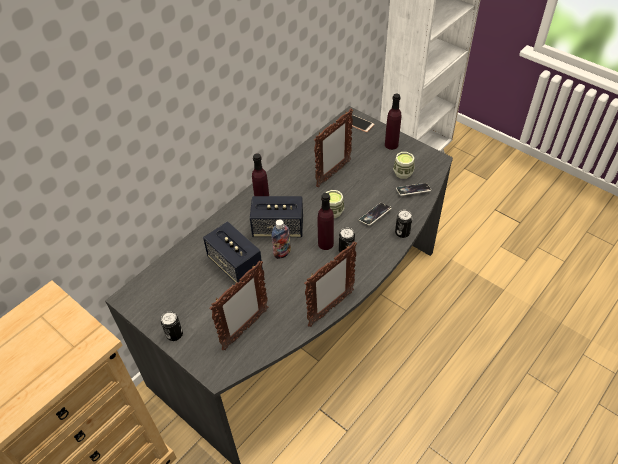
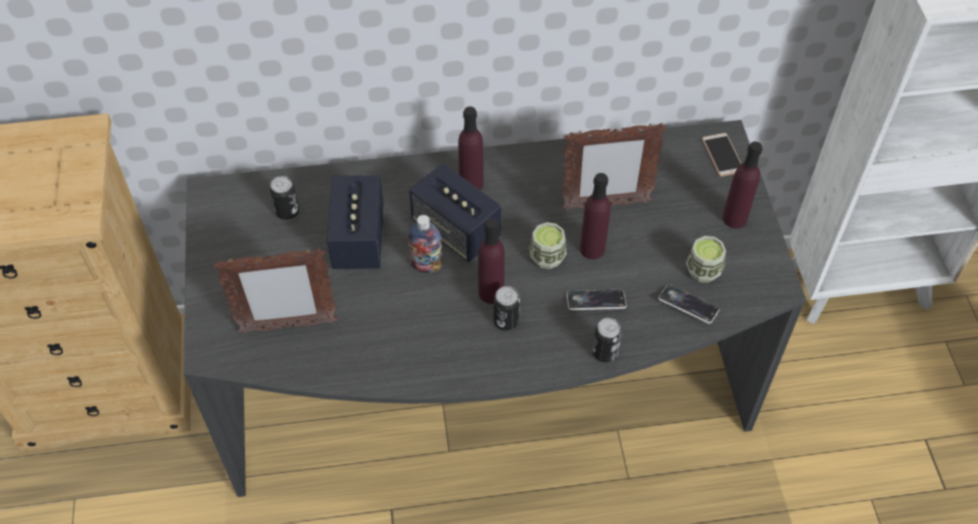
camera: 40 degrees right, 5 degrees up
(174, 334) = (213, 273): can -> can (287, 212)
(330, 309) = (406, 379): picture frame -> none
(348, 195) = (592, 249): none -> purple bottle

